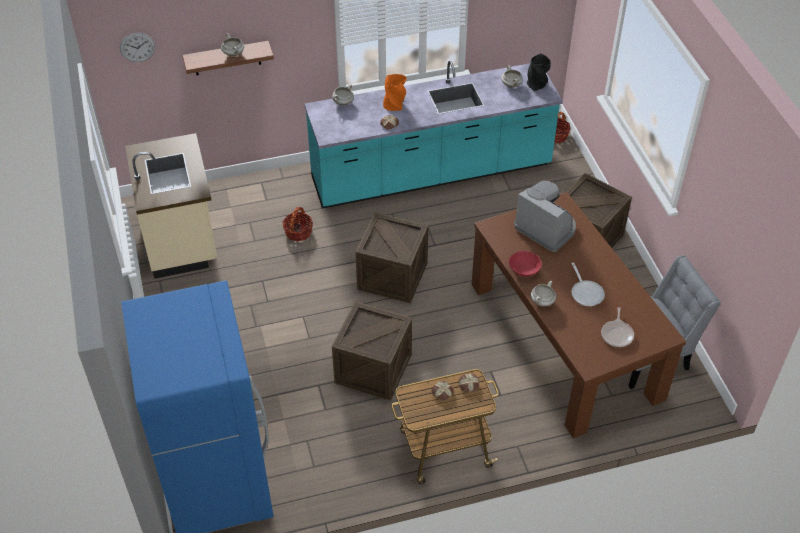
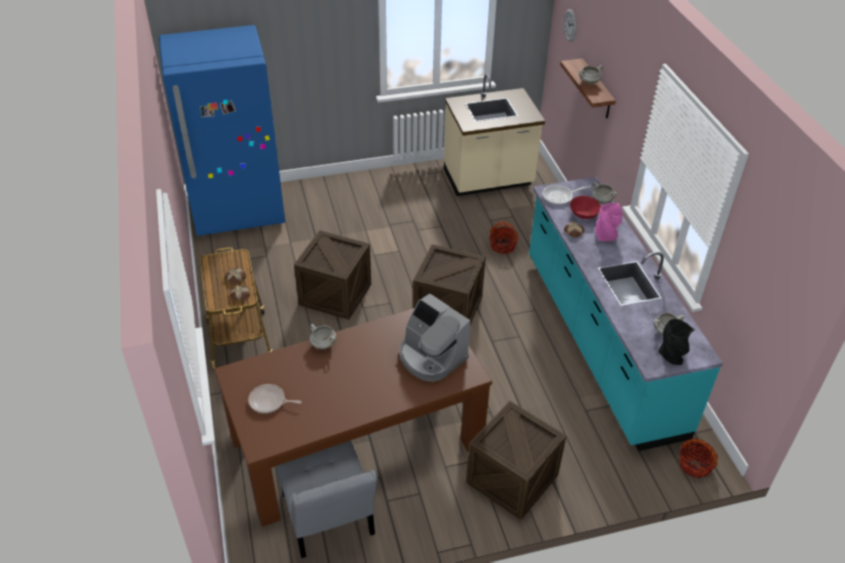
camera: 90 degrees right, 5 degrees down
(395, 105) = (606, 236): orange vase -> pink vase
(523, 270) = (368, 333): red bowl -> red bowl (583, 214)
(546, 228) = (431, 357): coffee machine -> coffee machine turned 90 degrees clockwise
(586, 293) = (331, 381): frying pan -> frying pan (560, 196)

